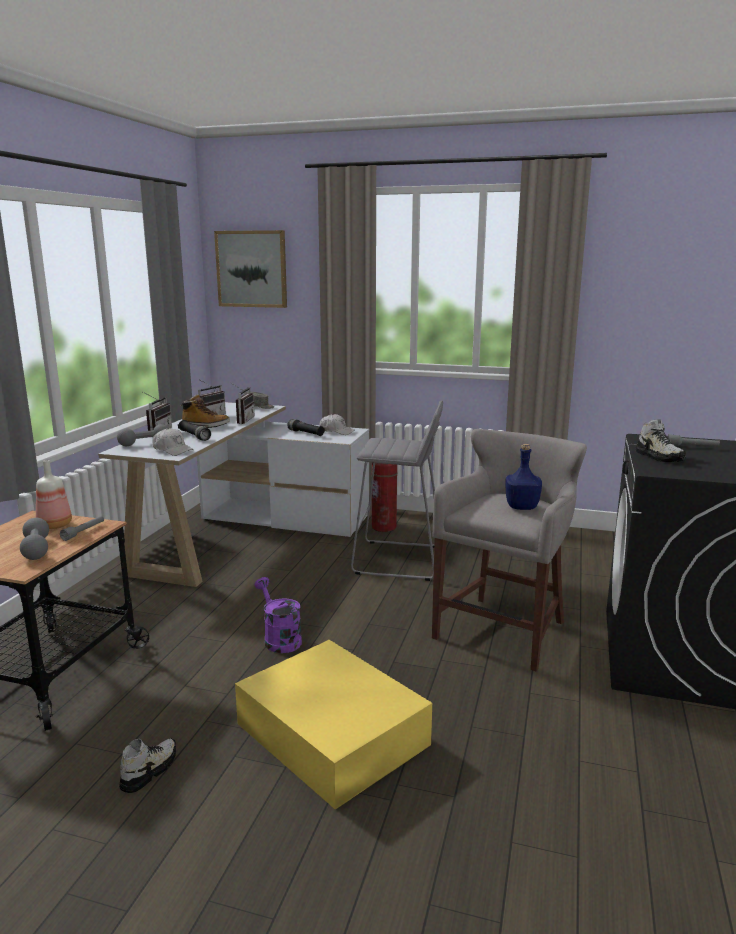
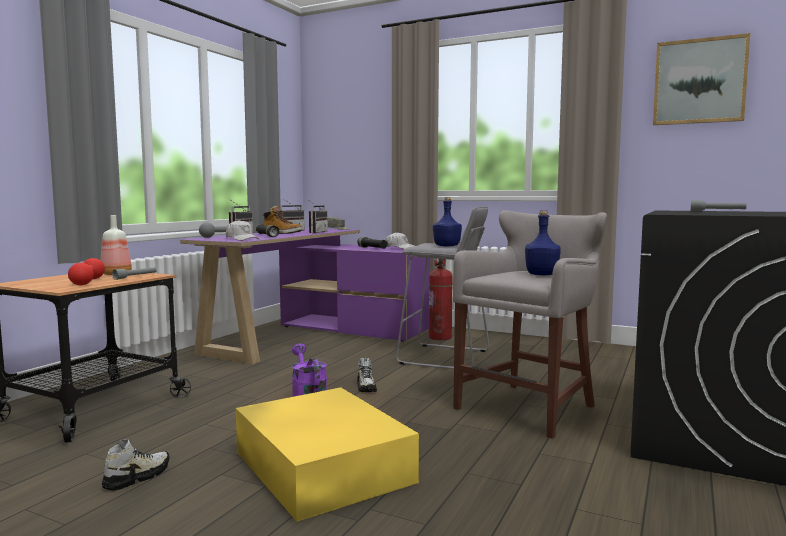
camera: 10 degrees right, 10 degrees down
(36, 549) = (87, 282): grey dumbbell -> red dumbbell
(244, 534) = (312, 336): white desk -> purple desk
(252, 269) = (339, 117): picture -> picture (699, 81)
(402, 448) = (446, 246): none -> blue bottle
(659, 457) = (676, 212): shoe -> shoe (366, 387)

